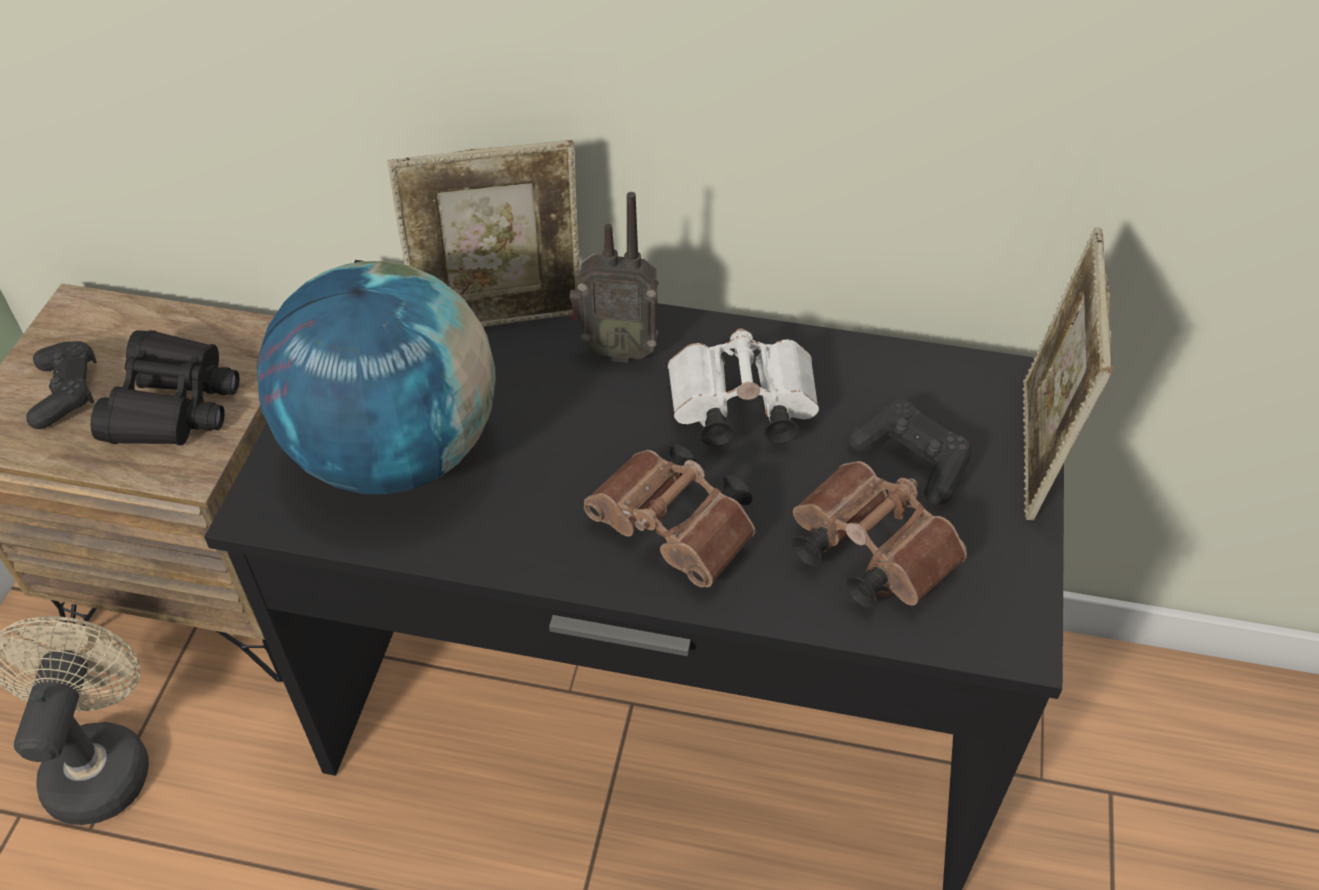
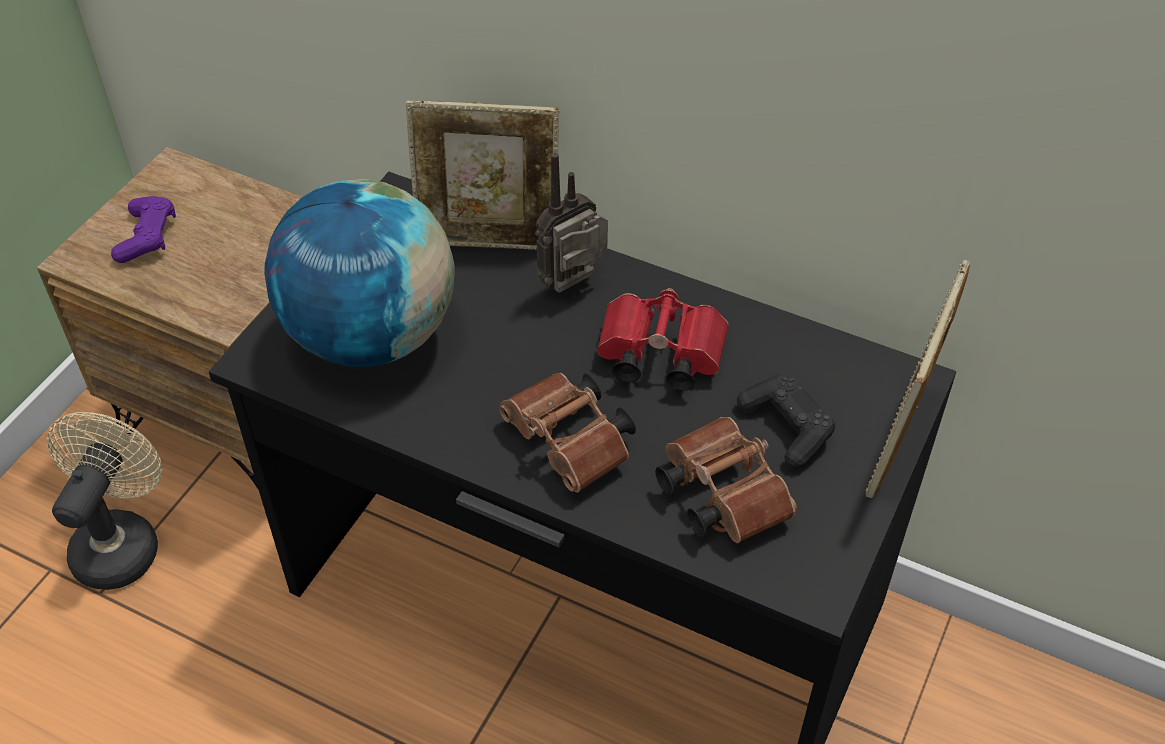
camera: 15 degrees right, 0 degrees up
(66, 392) = (147, 237): black game controller -> purple game controller
(173, 405) = (225, 263): black binoculars -> none
(617, 349) = (575, 286): radio -> radio turned 120 degrees clockwise
(738, 410) = (656, 356): white binoculars -> red binoculars

